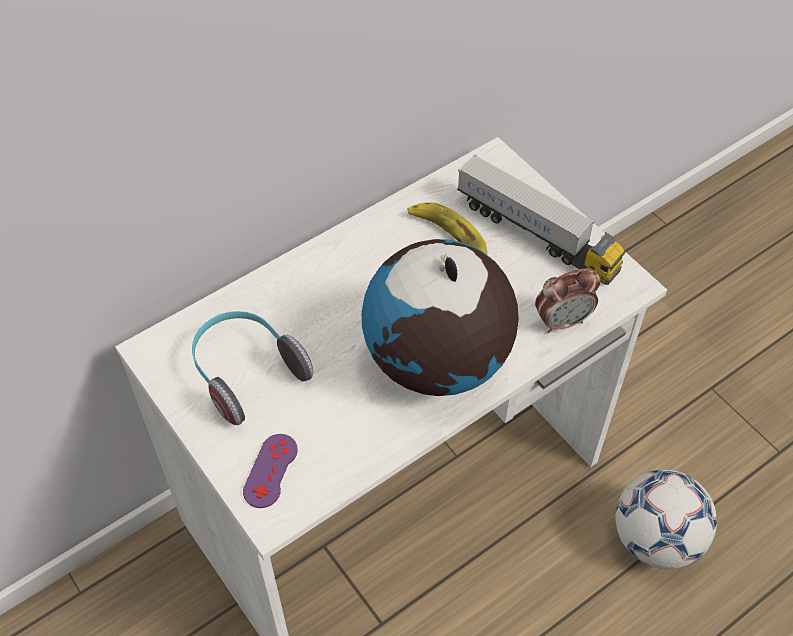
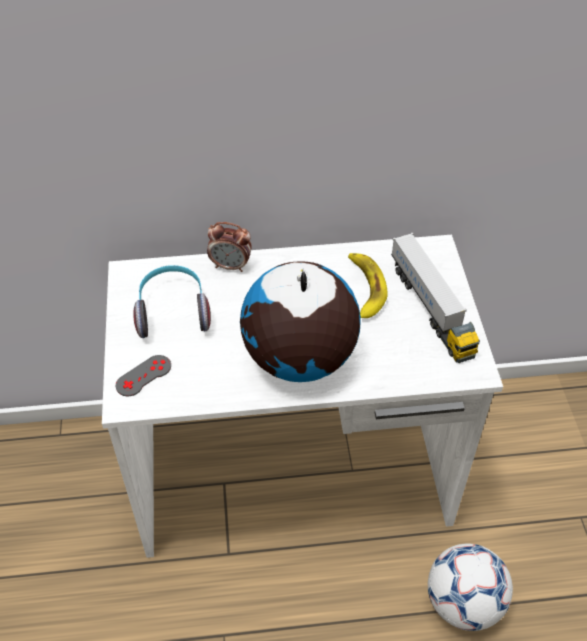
camera: 30 degrees right, 5 degrees down
(270, 470) = (143, 376): purple game controller -> grey game controller
(562, 321) = (407, 373): alarm clock -> alarm clock (231, 266)

